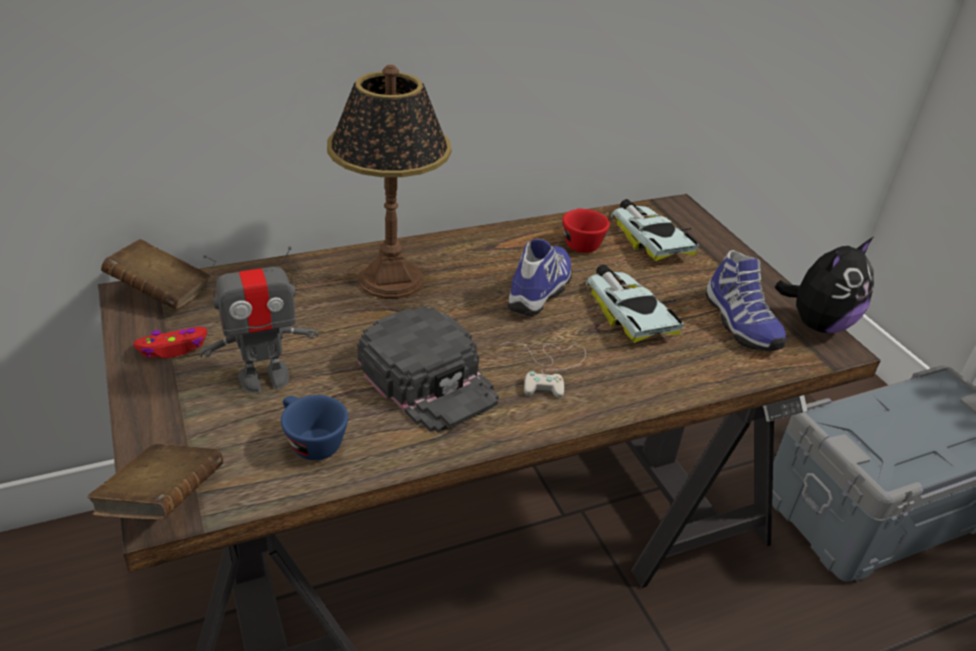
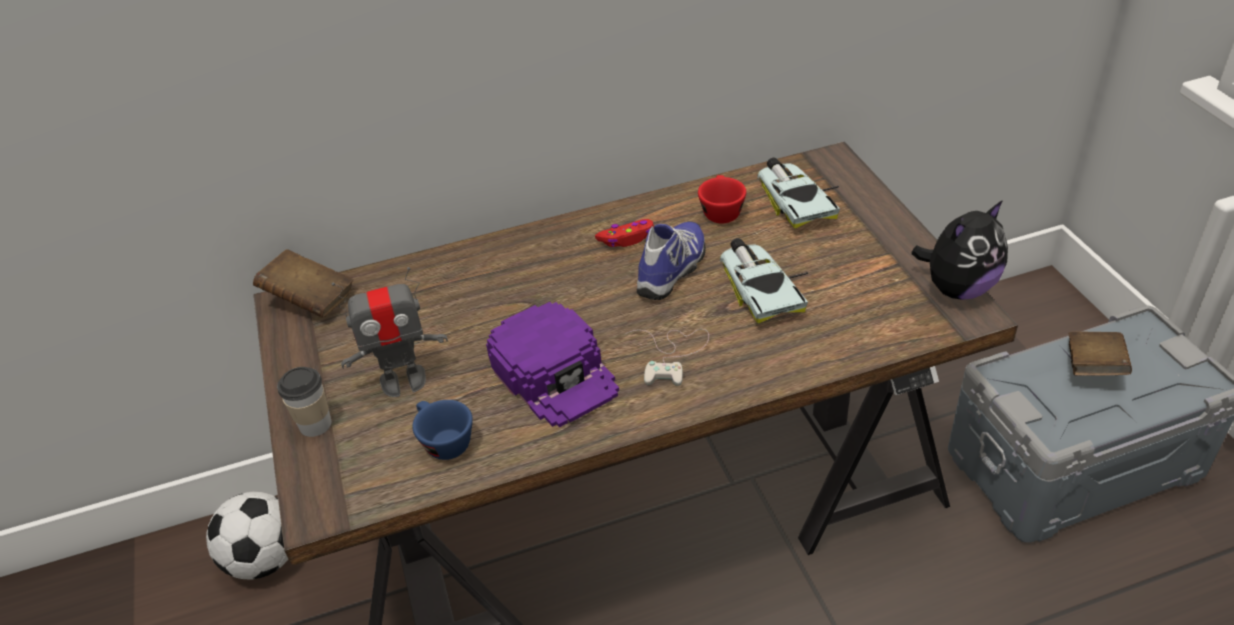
camera: 10 degrees right, 5 degrees up
(76, 577) = (264, 559): none -> football
(163, 501) = (316, 503): brown book -> brown book (1093, 367)
(164, 417) = (315, 424): none -> cup
(173, 348) = (322, 356): red game controller -> red game controller (627, 238)
(390, 280) = (525, 270): table lamp -> none
(429, 379) = (555, 373): black cap -> purple cap
(738, 323) = (873, 292): shoe -> none

